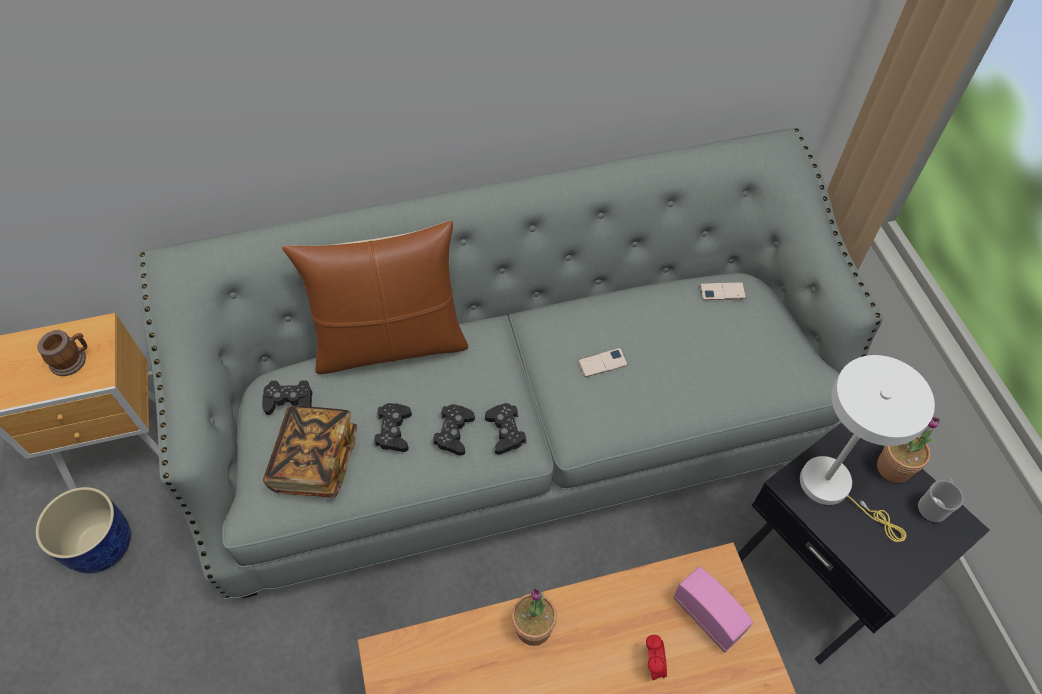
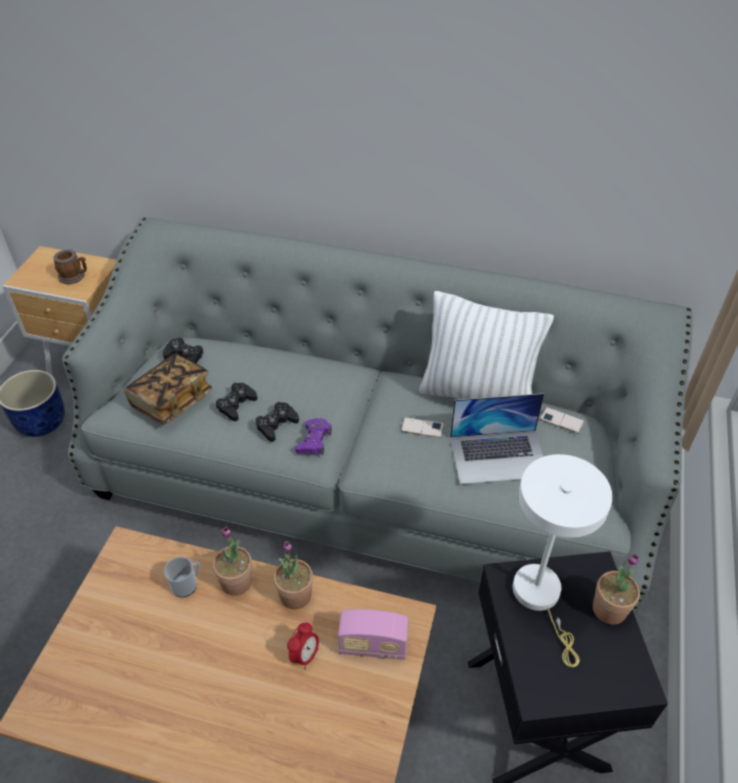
camera: 30 degrees right, 10 degrees down
(391, 343) = (279, 351): brown pillow -> none
(505, 431) = (314, 441): black game controller -> purple game controller
(601, 608) = (295, 595): none -> potted plant
(628, 300) = (477, 394): none -> white pillow
(693, 358) = (499, 456): none -> laptop
(707, 616) = (373, 646): radio -> radio turned 105 degrees clockwise
(932, 506) = (624, 657): mug -> mug (187, 584)

